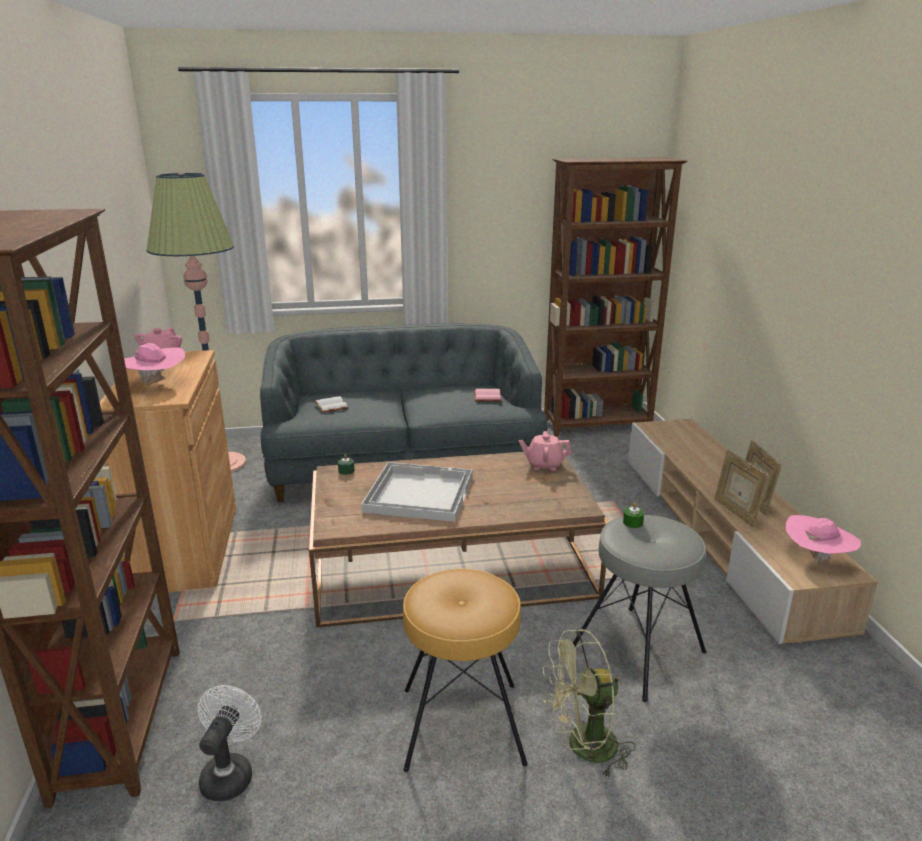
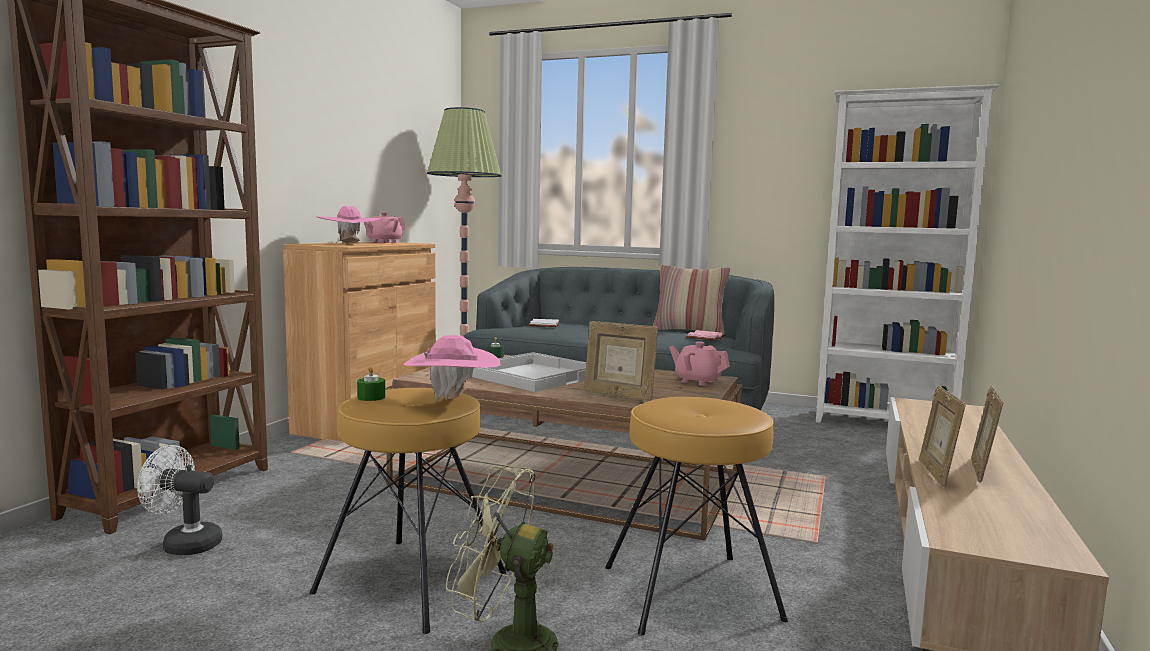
camera: 30 degrees right, 15 degrees down
(230, 773) = (184, 544): white fan -> white fan turned 120 degrees counterclockwise
(454, 383) = (689, 331): none -> pillow
(519, 507) = (618, 396): none -> picture frame
(598, 425) = (884, 424): brown bookcase -> white bookcase
(632, 522) = (695, 399): green candle -> green candle (371, 397)
(638, 651) = (691, 593): grey stool -> brown stool
(817, 558) = (1017, 532): pink hat -> pink hat (453, 400)

